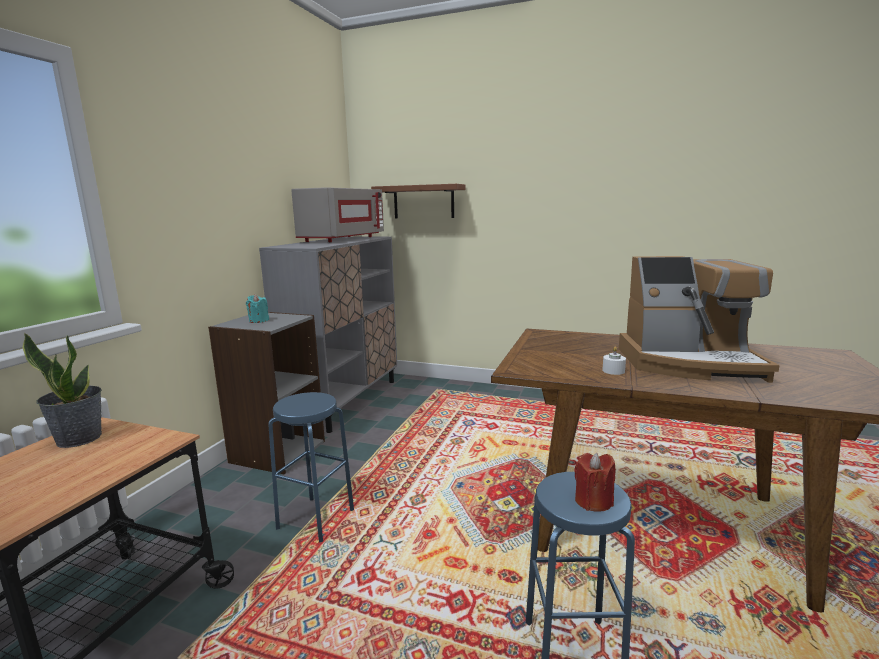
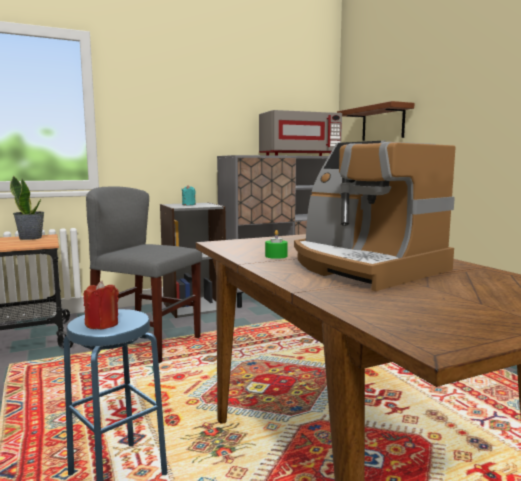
camera: 45 degrees right, 5 degrees down
(315, 519) = (147, 343): blue stool -> grey chair
(613, 371) = (276, 256): white candle -> green candle

